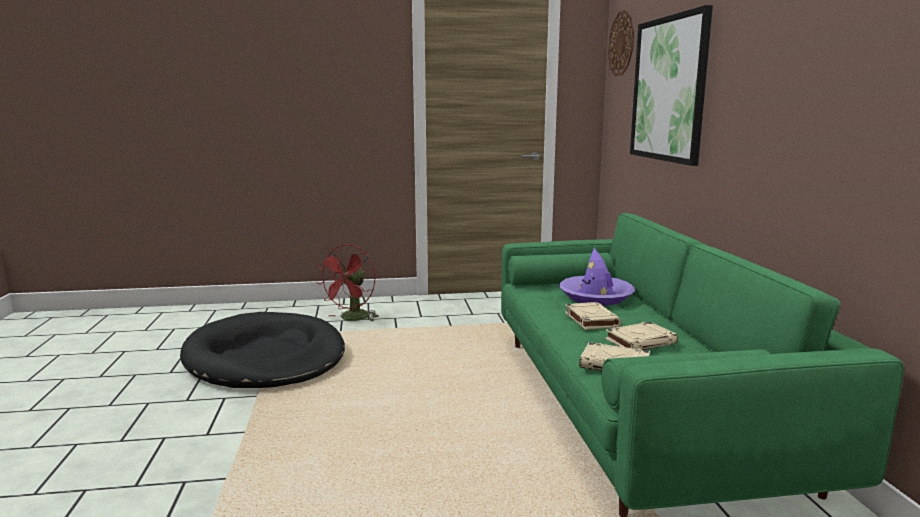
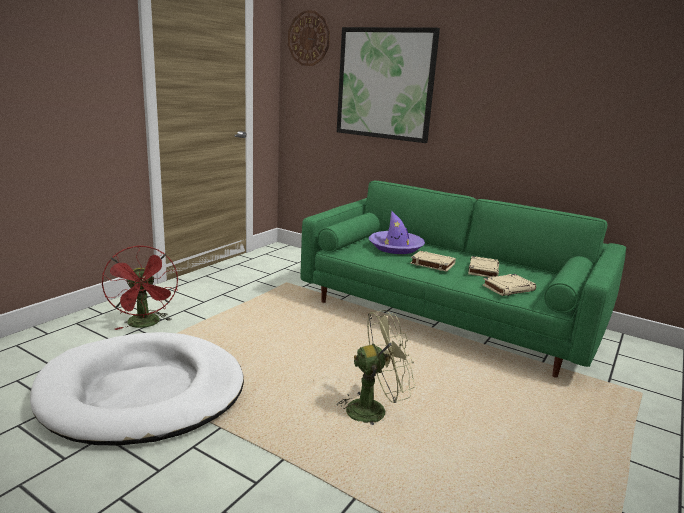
camera: 50 degrees left, 5 degrees up
(265, 357) = (143, 393): black dog bed -> white dog bed
(368, 438) = (374, 410): none -> green fan

